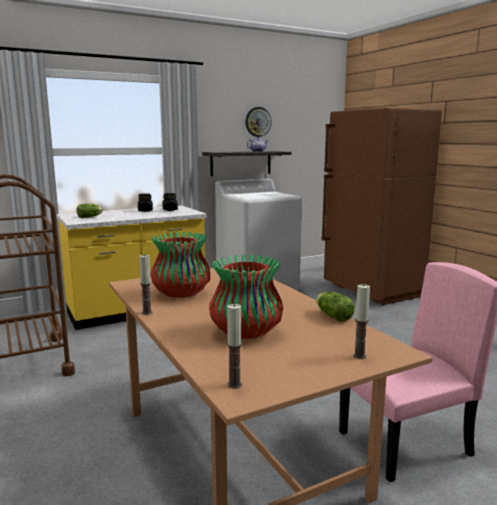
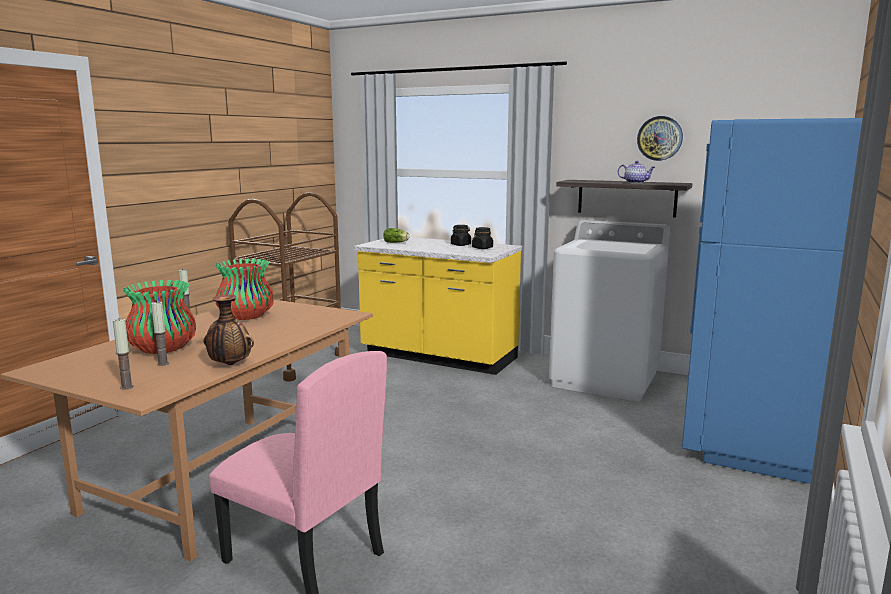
camera: 55 degrees right, 0 degrees up
(234, 384) = (53, 365): candle -> candle (163, 363)
(332, 316) = (229, 365): lettuce -> vase
(372, 291) = (747, 443): brown fridge -> blue fridge

